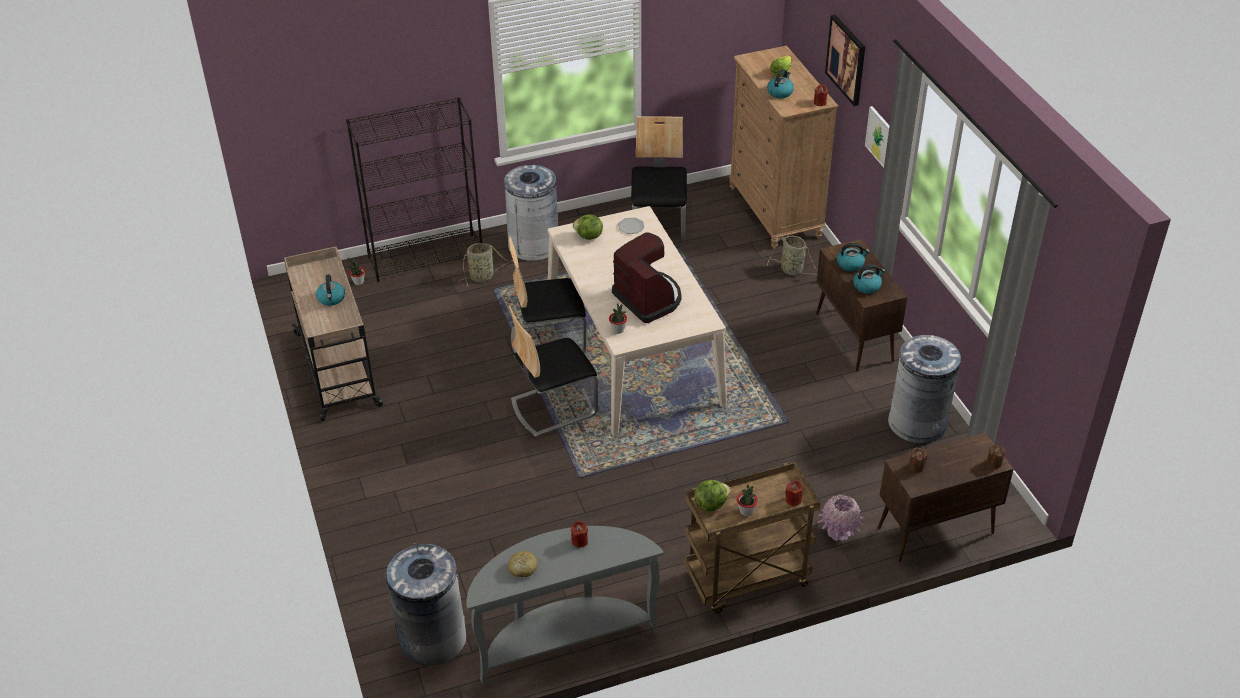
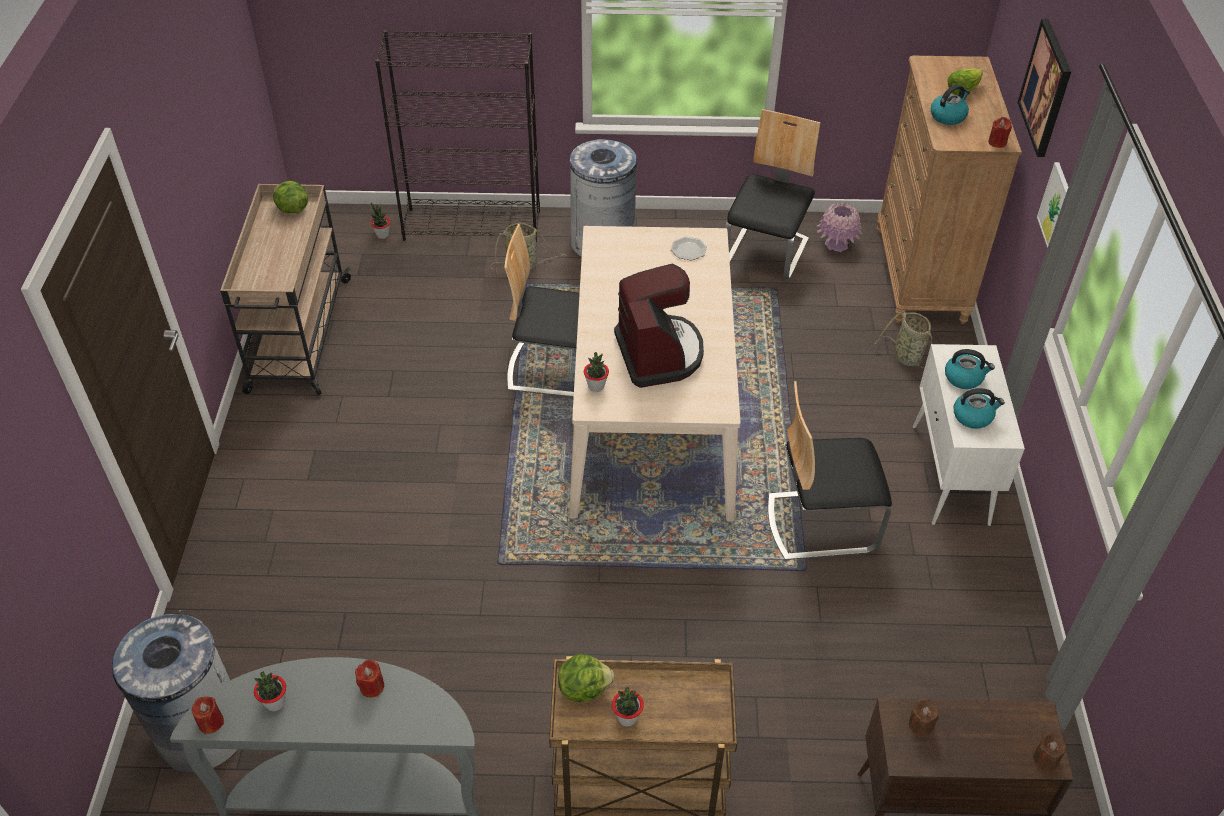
camera: 20 degrees right, 5 degrees up
(331, 299) = (286, 248): kettle -> none
(523, 568) = (275, 703): bread -> potted plant
(553, 407) = (516, 456): chair -> chair (821, 522)
(588, 236) = (628, 249): lettuce -> lettuce (292, 209)
(793, 500) = (704, 722): red candle -> red candle (211, 722)
(838, 532) = (799, 760): pink vase -> pink vase (836, 244)
(854, 338) = (950, 475): brown cabinet -> white cabinet
(917, 423) = (985, 628): grey trash can -> none

